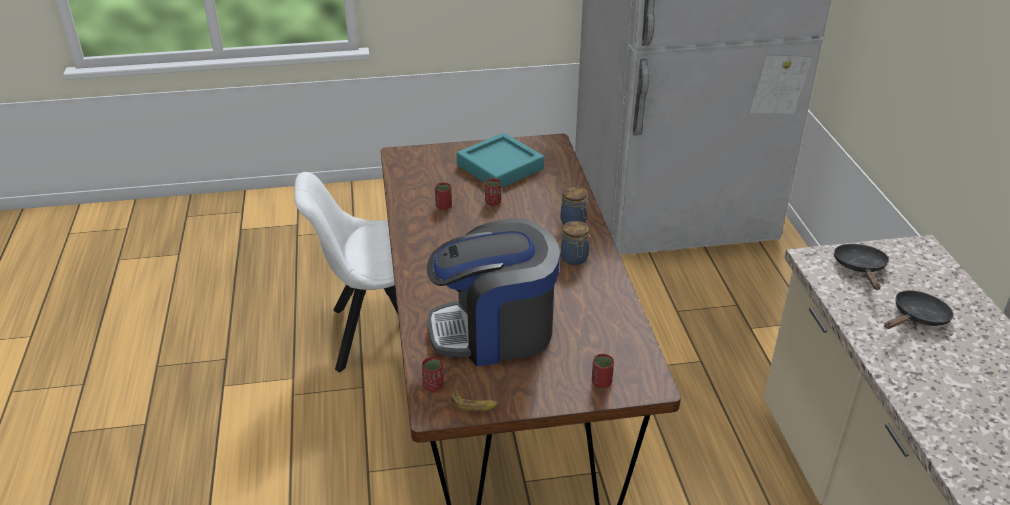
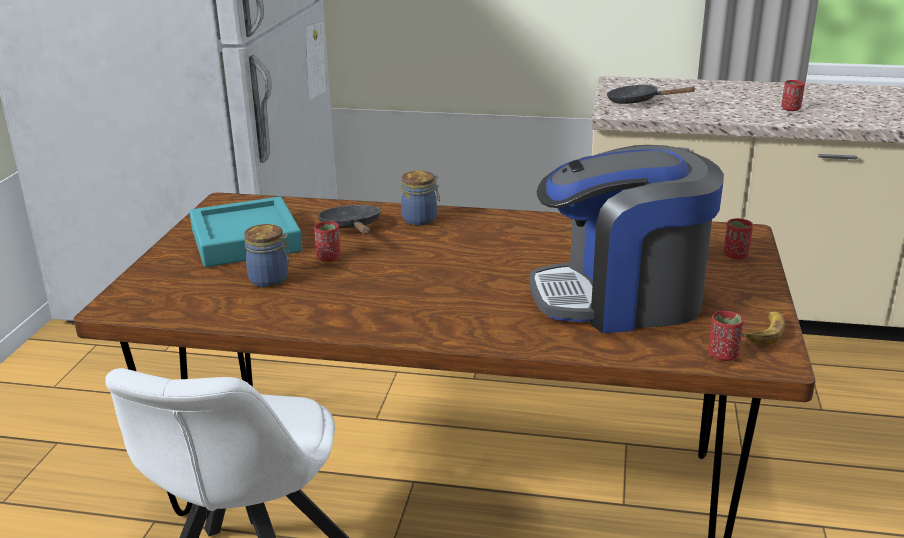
camera: 70 degrees left, 10 degrees down
(443, 206) = (304, 292): red cup -> red cup (790, 109)
(494, 331) = (621, 298): coffee machine -> coffee machine turned 75 degrees clockwise
(574, 259) = (498, 231): jar -> jar (270, 280)
(917, 318) = (716, 100): black frying pan -> black frying pan (352, 227)

